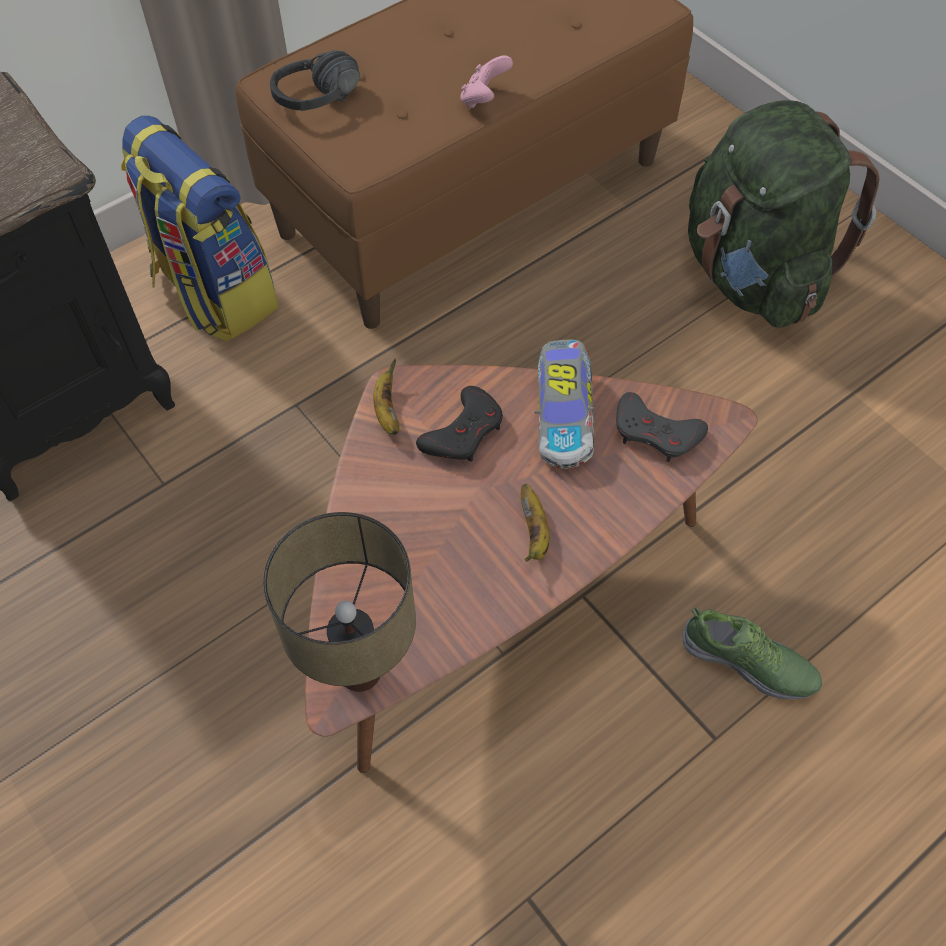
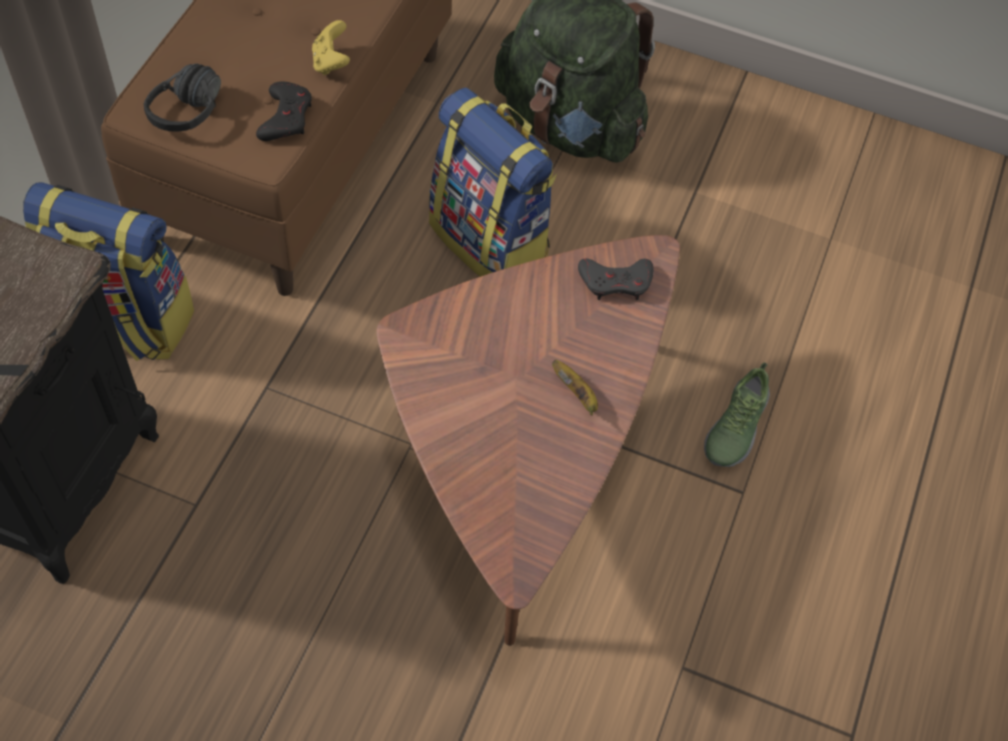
camera: 35 degrees left, 0 degrees up
(357, 673) = (518, 552): table lamp -> none
(387, 410) = (408, 351): banana -> none
(463, 432) = (477, 342): black game controller -> black game controller (286, 117)
(484, 99) = (331, 62): pink game controller -> yellow game controller
(563, 413) = (541, 296): toy car -> none
(598, 356) = (491, 241): none -> backpack
(748, 662) = (734, 427): shoe -> shoe turned 120 degrees clockwise

